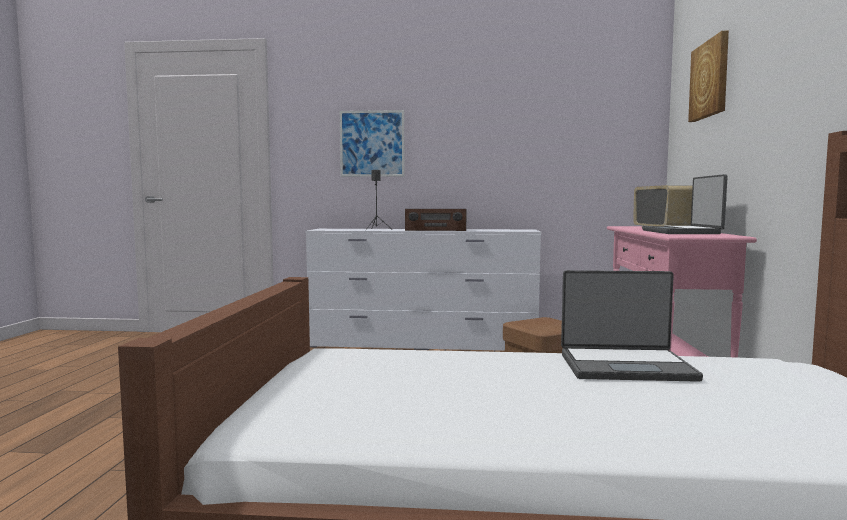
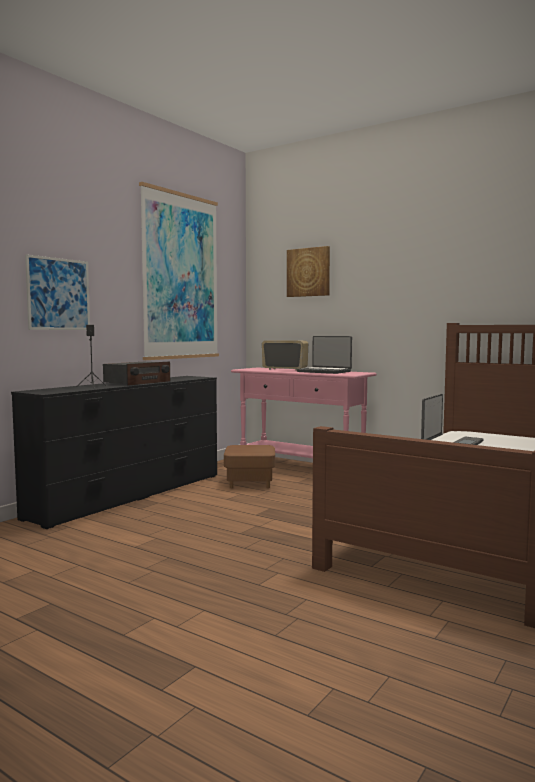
camera: 60 degrees left, 0 degrees up
(423, 344) = (131, 495): white dresser -> black dresser
(536, 113) = (180, 276): none -> picture

